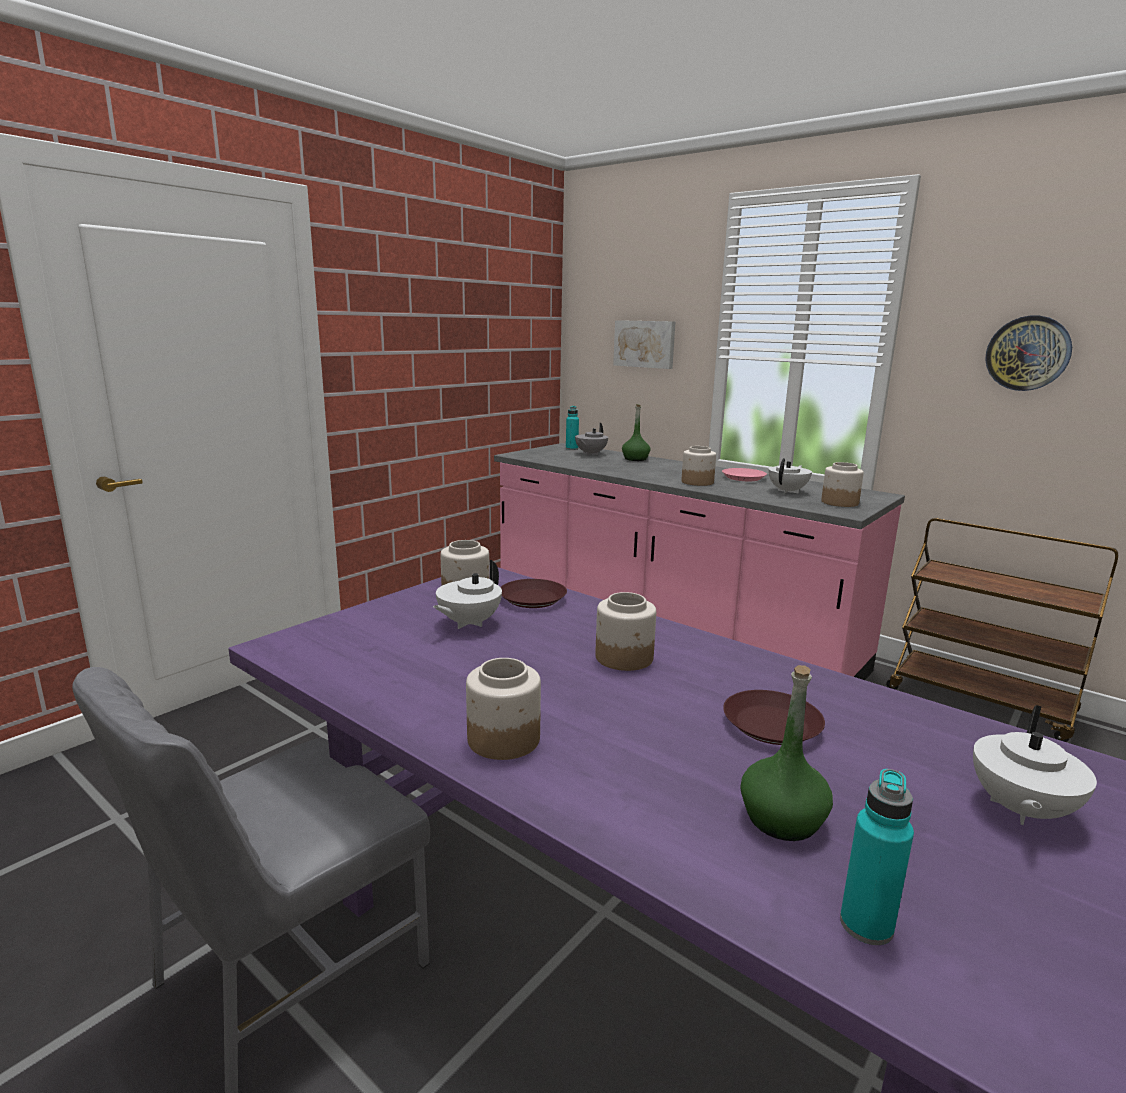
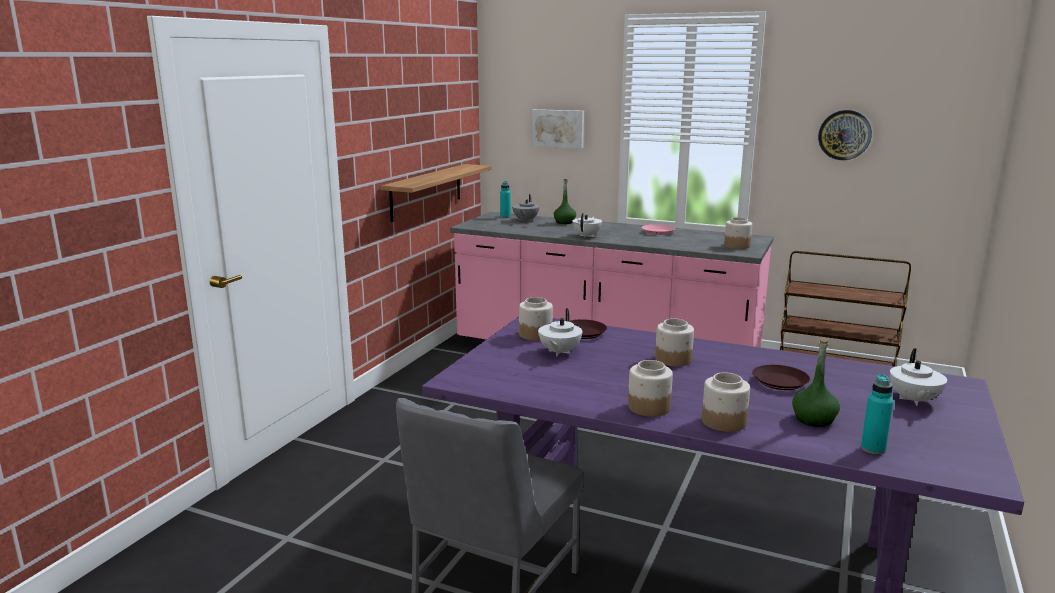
camera: 15 degrees left, 0 degrees up
(470, 410) = (426, 191): none -> shelf
(697, 482) = (629, 238): jar -> jar (723, 422)
(788, 491) = (697, 240): white teapot -> white teapot (587, 236)

